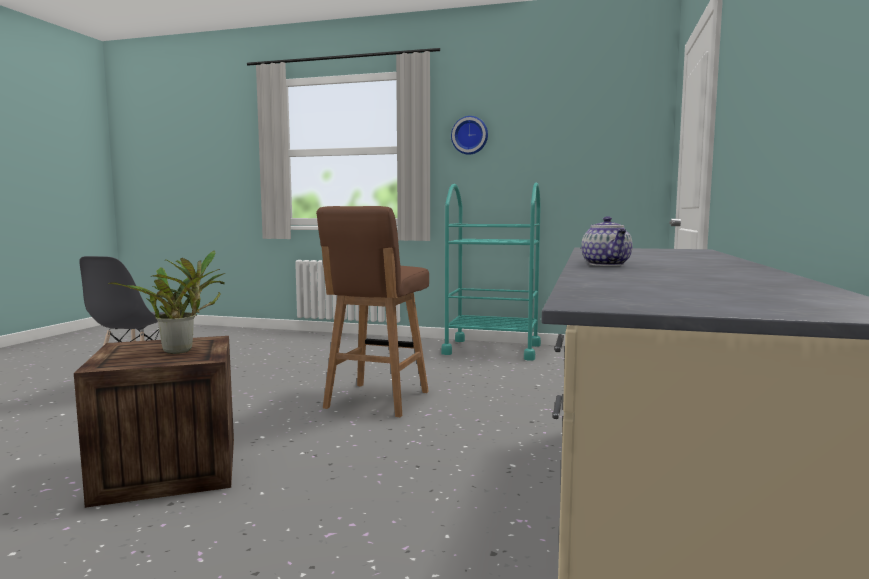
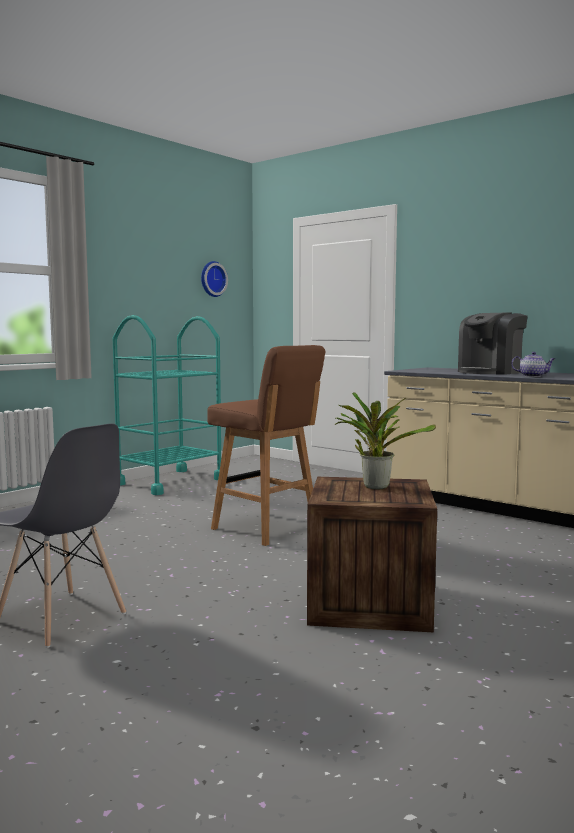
camera: 65 degrees left, 0 degrees up
(470, 135) = (114, 262): wall clock -> wall clock (212, 279)
(657, 257) = (490, 372): none -> coffee machine

